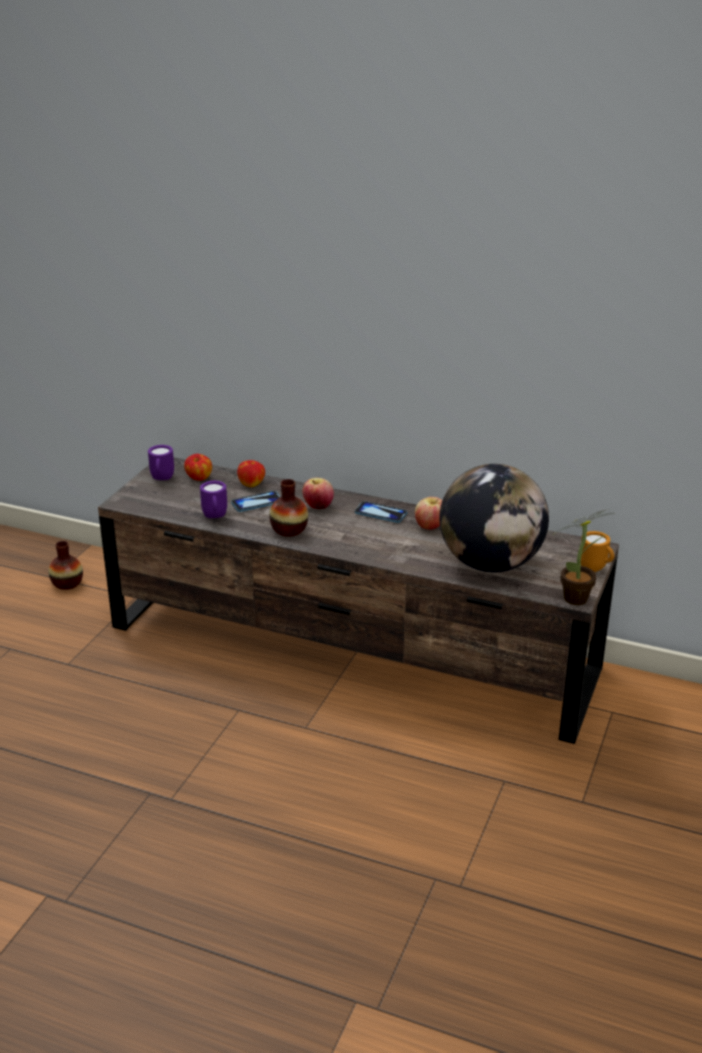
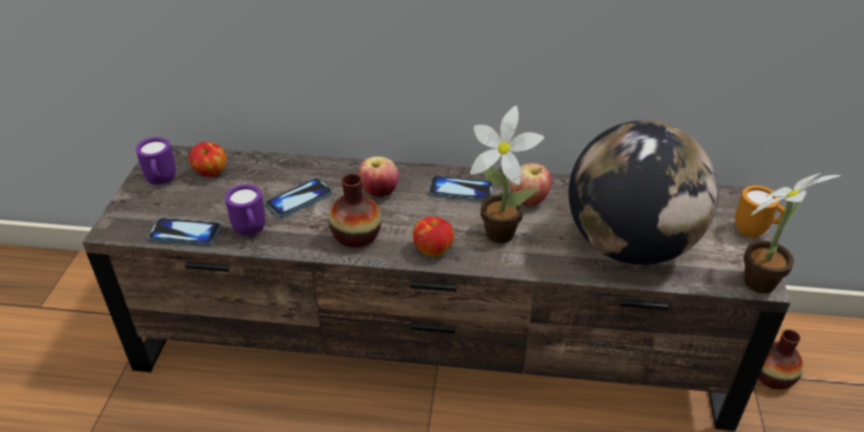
camera: 15 degrees left, 10 degrees up
(67, 583) = (59, 313): vase -> vase (772, 376)
(169, 511) = (185, 233): none -> phone
(251, 484) = (282, 171): apple -> apple (433, 249)
(394, 541) = (497, 231): none -> potted plant

